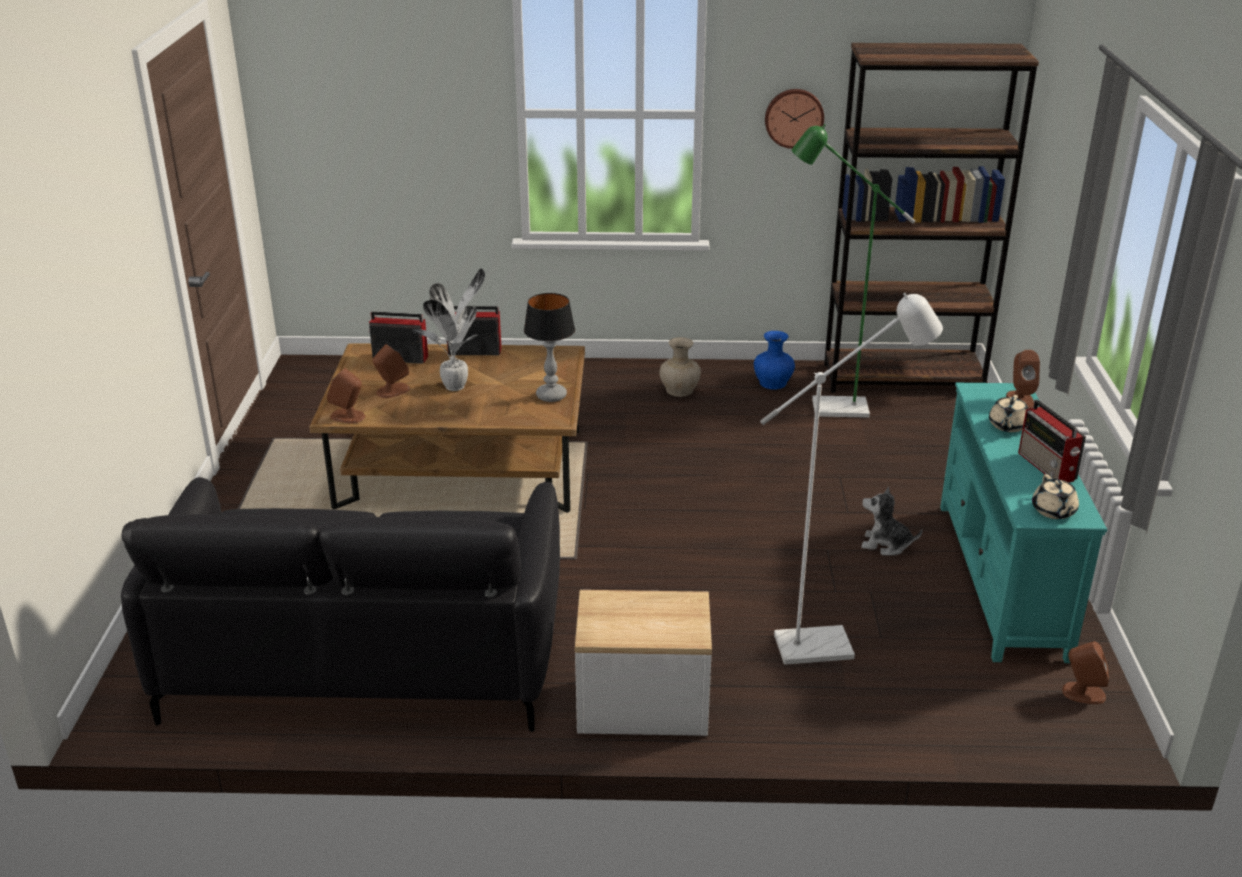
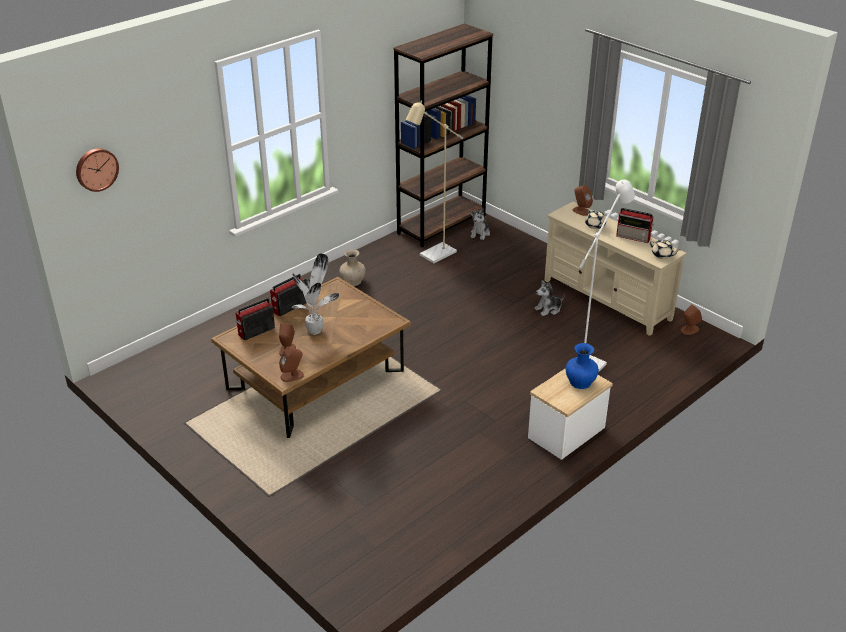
camera: 45 degrees left, 5 degrees up
(366, 652) = (425, 489): black sofa -> none
(551, 396) = (370, 311): table lamp -> none
(772, 383) = (389, 255): blue vase -> blue vase (580, 382)
(794, 117) = (368, 99): wall clock -> wall clock (96, 169)
(829, 408) = (433, 256): green floor lamp -> beige floor lamp
(940, 411) = (480, 233): none -> plush toy
(1002, 579) = (607, 300): turquoise tv stand -> beige tv stand

